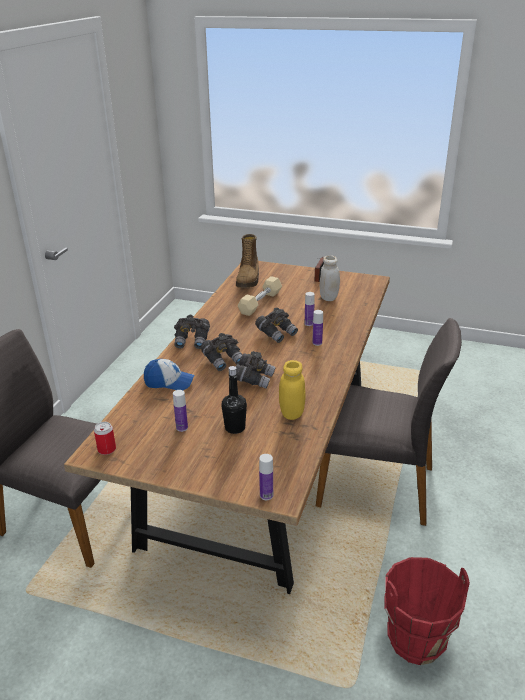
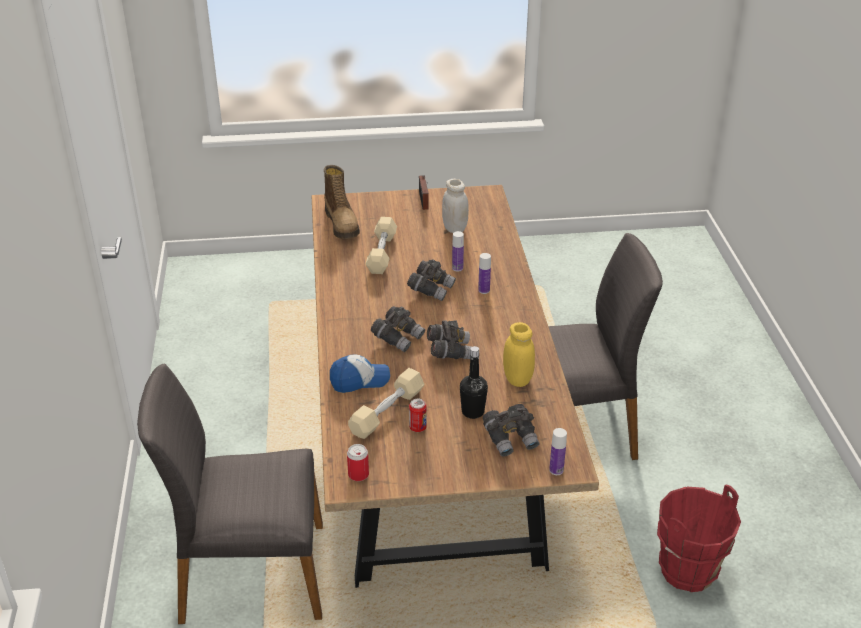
camera: 25 degrees left, 5 degrees up
(169, 410) = (387, 412): none -> beige dumbbell
(182, 428) = (417, 427): bottle -> can
(192, 341) = (343, 323): grey binoculars -> grey binoculars (511, 439)

